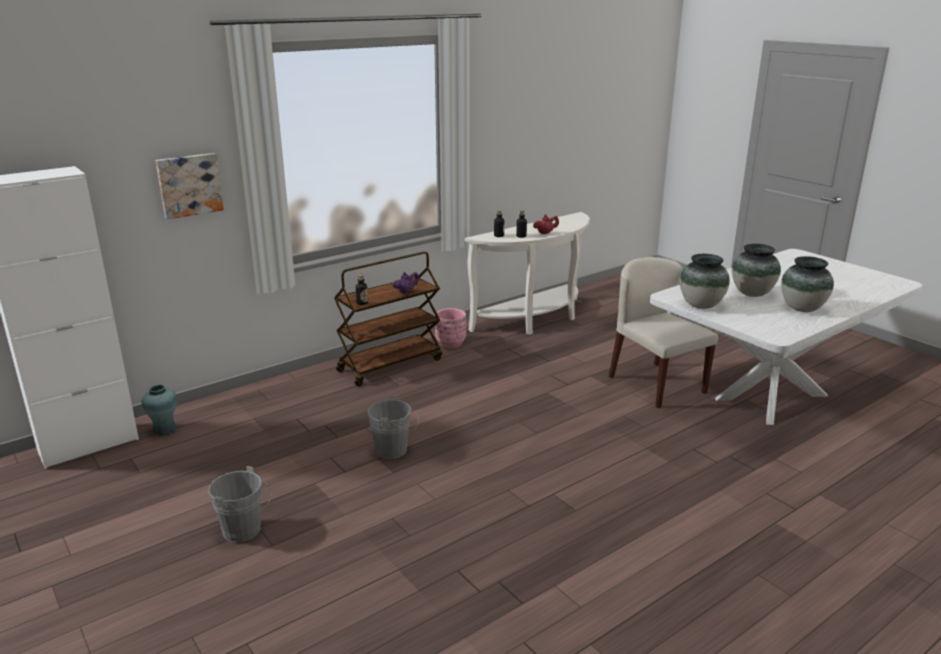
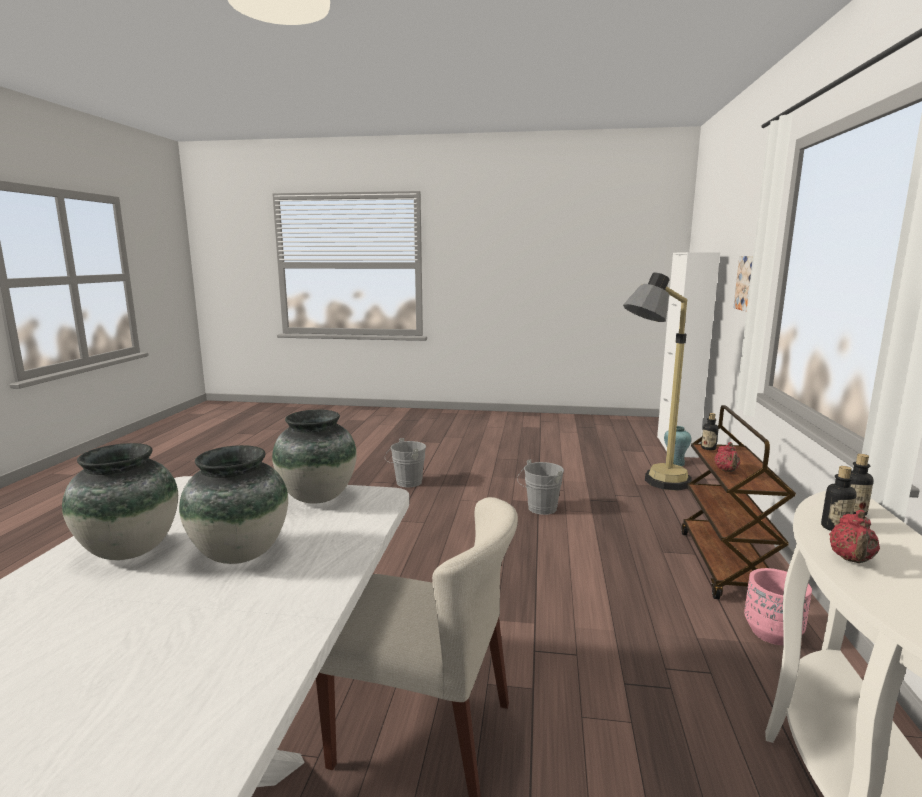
camera: 135 degrees right, 10 degrees down
(245, 531) = (519, 456): grey bucket -> grey bucket (406, 483)
(258, 422) = (651, 485): none -> floor lamp
(406, 292) = (726, 471): purple teapot -> red teapot

